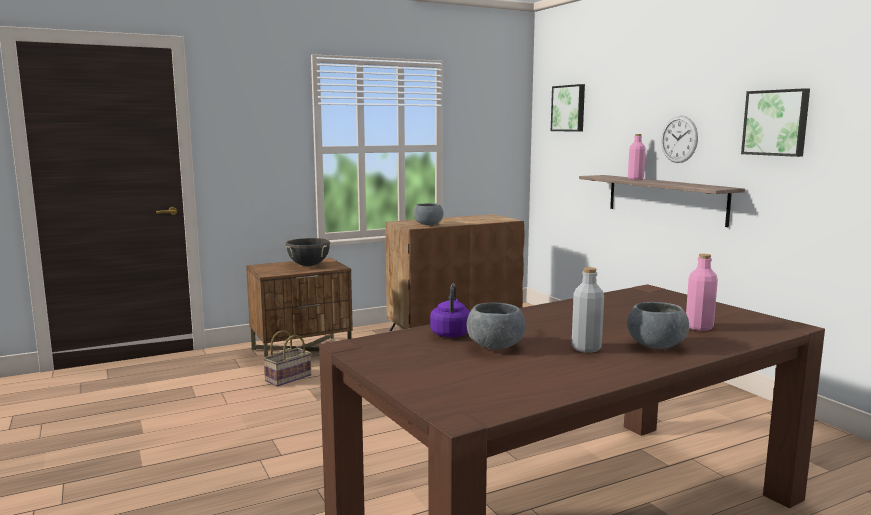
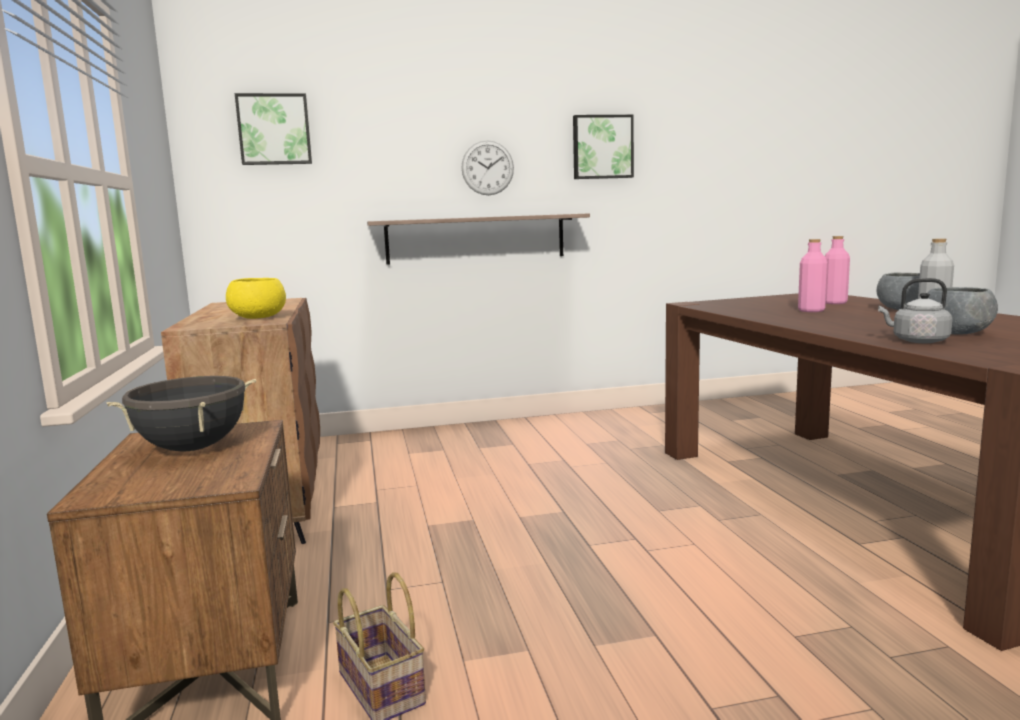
camera: 75 degrees left, 0 degrees up
(428, 224) = (258, 318): grey bowl -> yellow bowl
(451, 333) = (917, 341): purple kettle -> grey kettle
(635, 178) = (443, 218): pink bottle -> pink bottle (811, 310)

